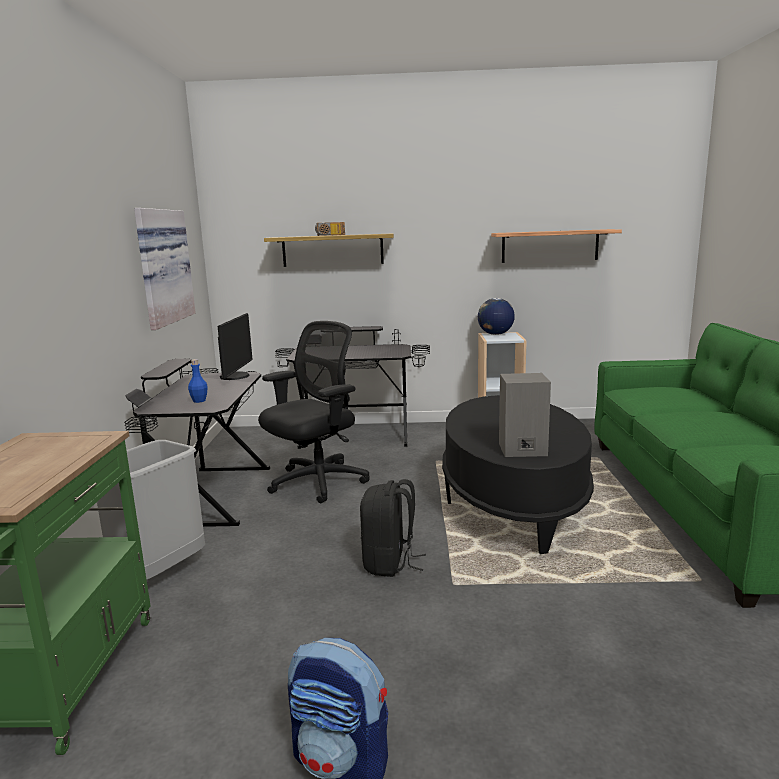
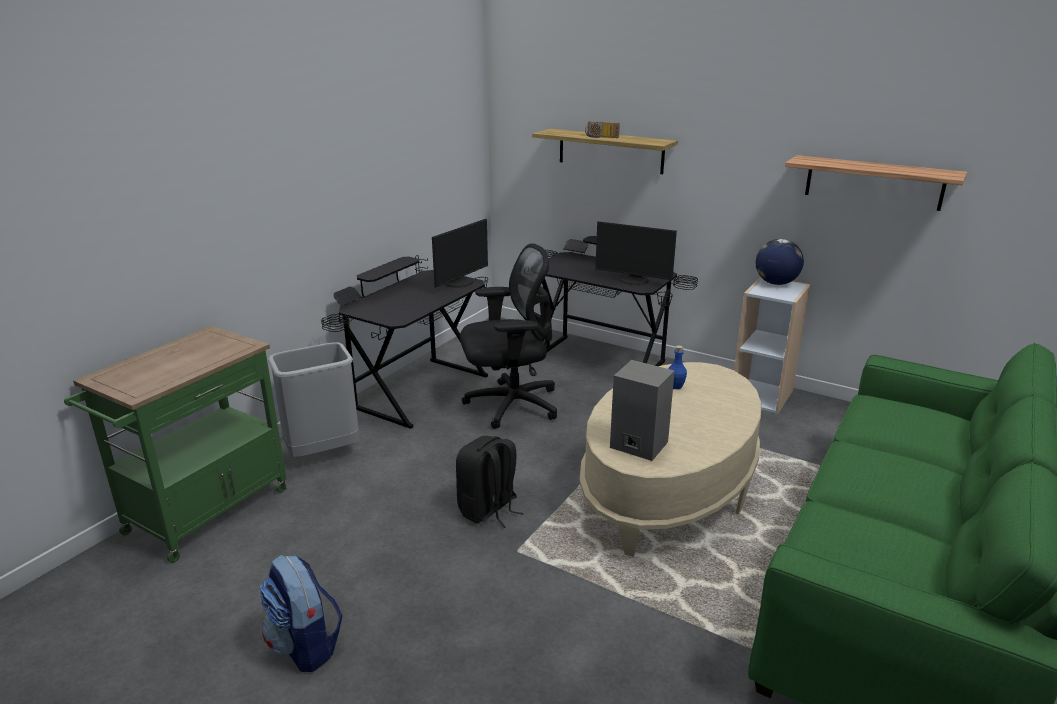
camera: 30 degrees right, 10 degrees up
(161, 266) = (411, 163): picture -> none
(199, 401) = (396, 308): blue bottle -> blue bottle (675, 386)
(384, 352) = (633, 280): none -> monitor
(512, 501) = (668, 489): black coffee table -> beige coffee table

